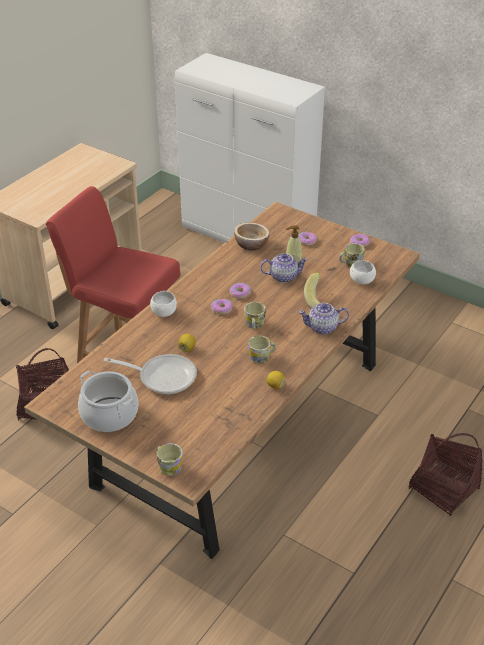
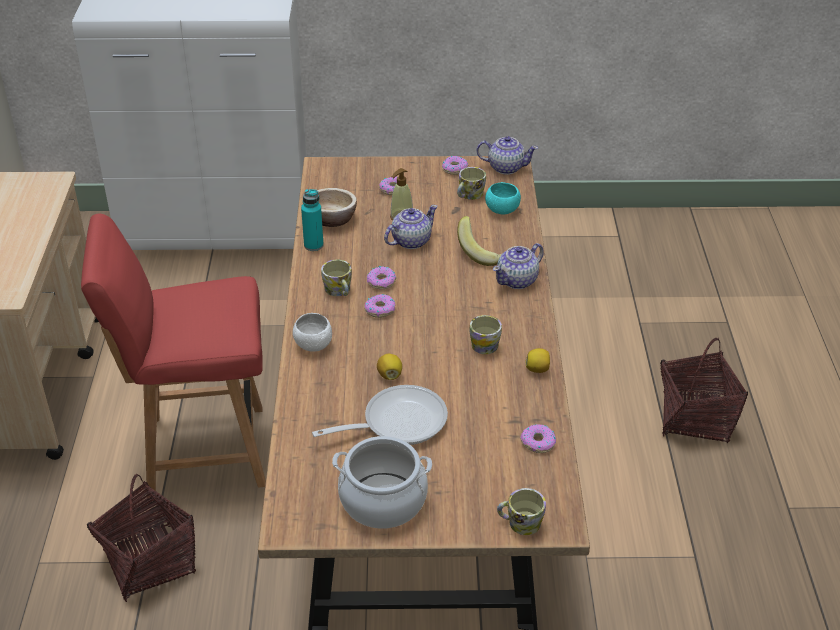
camera: 35 degrees left, 0 degrees up
(224, 256) = (313, 245): none -> turquoise bottle
(228, 427) = (538, 442): none -> donut
(254, 325) = (438, 311): mug -> mug (339, 291)
(361, 281) = (502, 210): white bowl -> turquoise bowl
(394, 255) = (505, 167): none -> teapot

